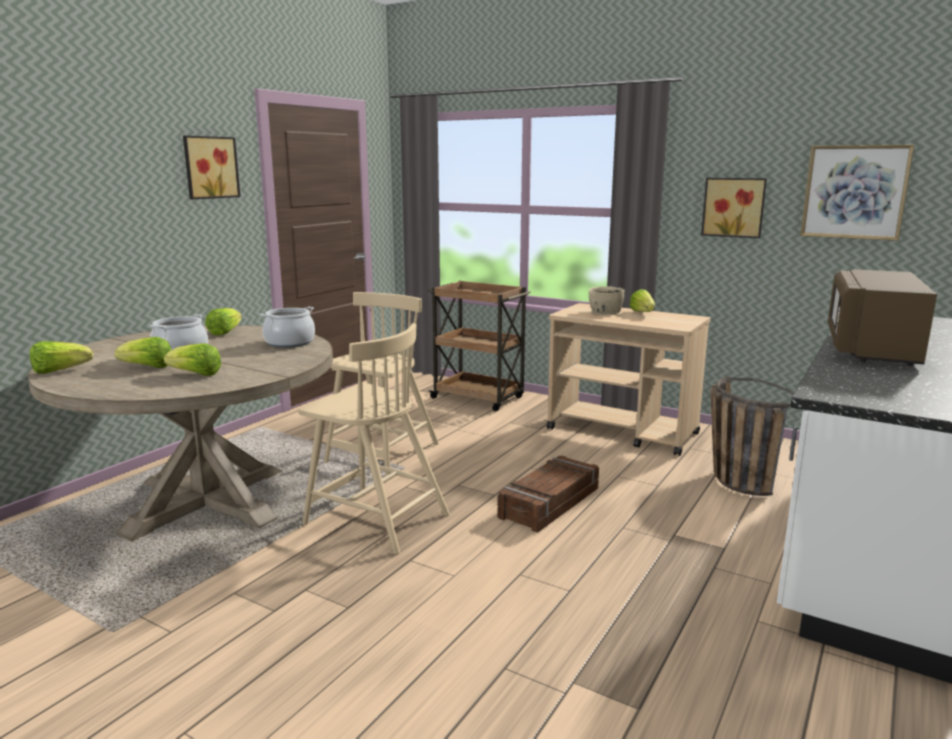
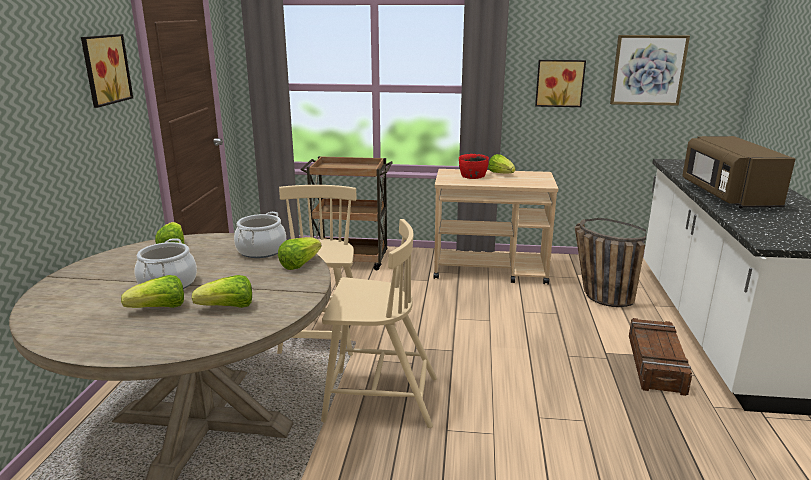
camera: 25 degrees left, 5 degrees up
(60, 371) = (59, 334): lettuce -> lettuce (299, 264)
(550, 503) = (500, 347): crate -> crate (656, 364)
(605, 312) = (472, 176): beige bowl -> red bowl

